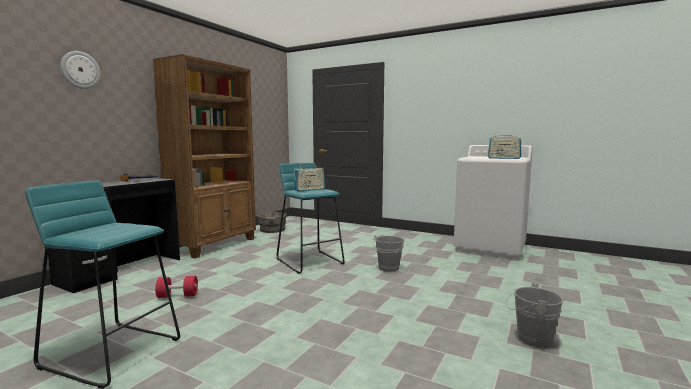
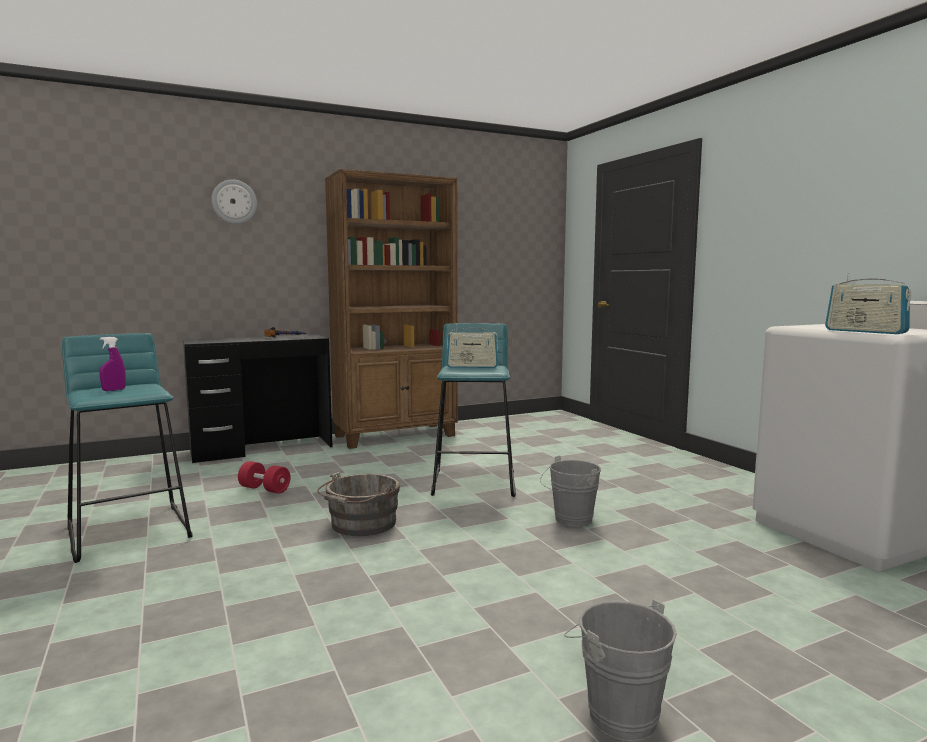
camera: 35 degrees right, 0 degrees up
(102, 230) = (114, 390): none -> purple spray bottle
(272, 230) = (498, 427): grey bucket -> grey bucket (361, 525)

